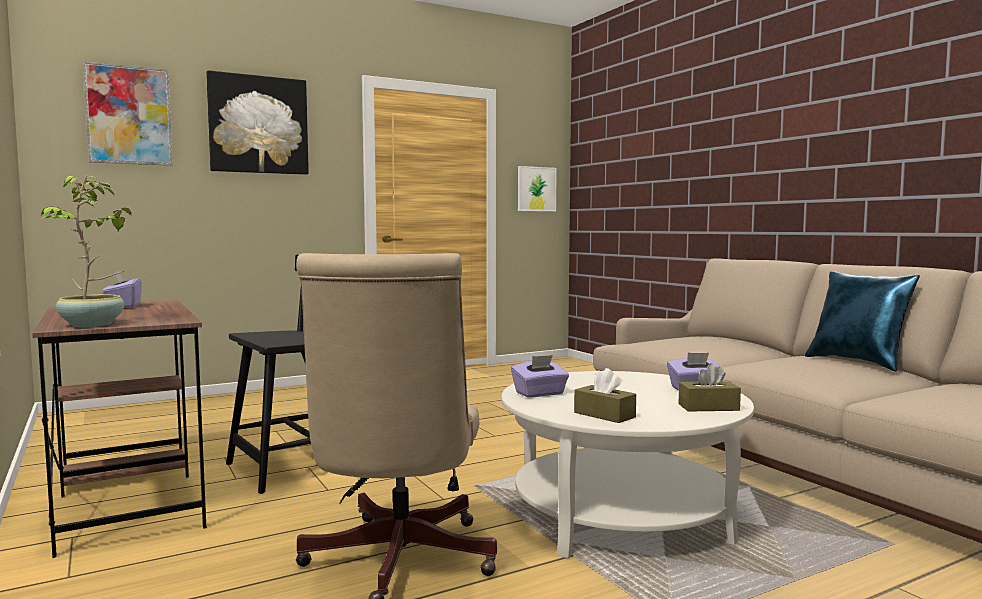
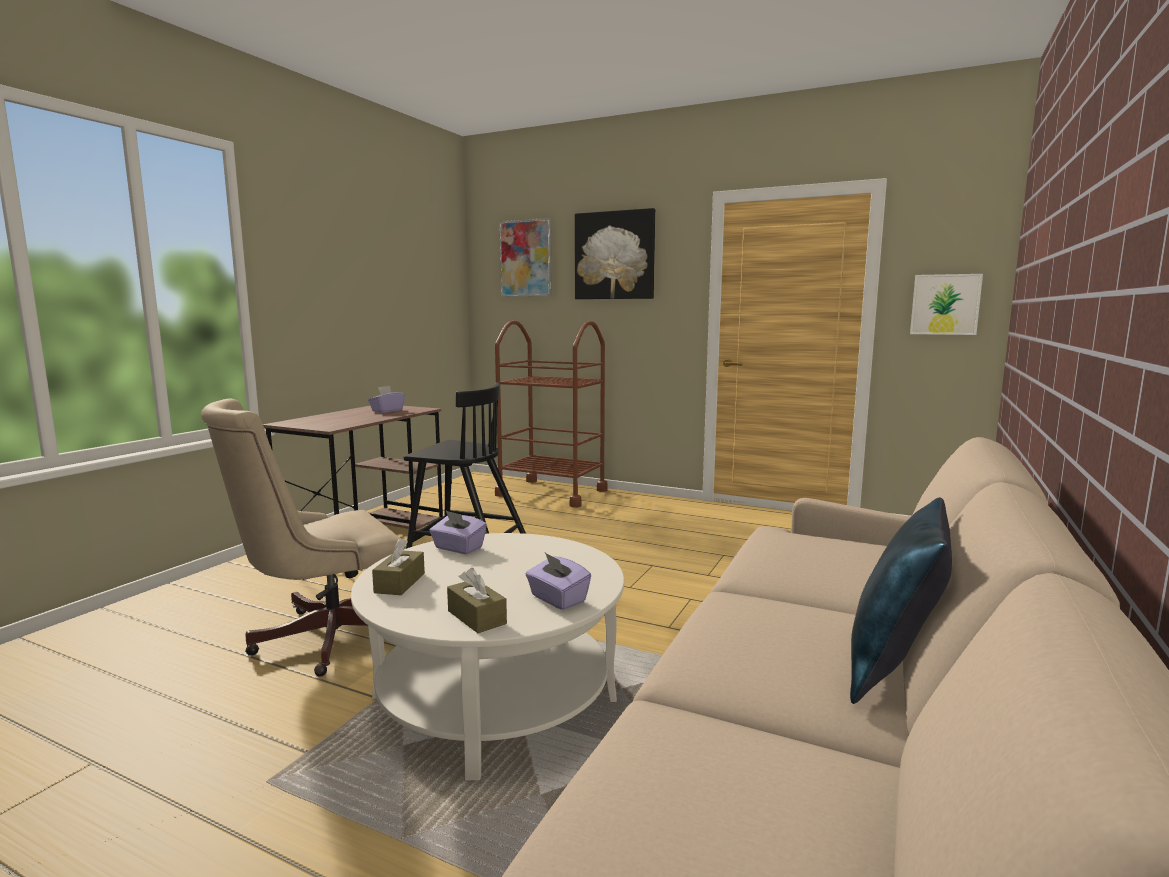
camera: 55 degrees right, 5 degrees up
(93, 325) = (297, 423): potted plant -> none
(216, 405) = (552, 493): none -> brown cart

